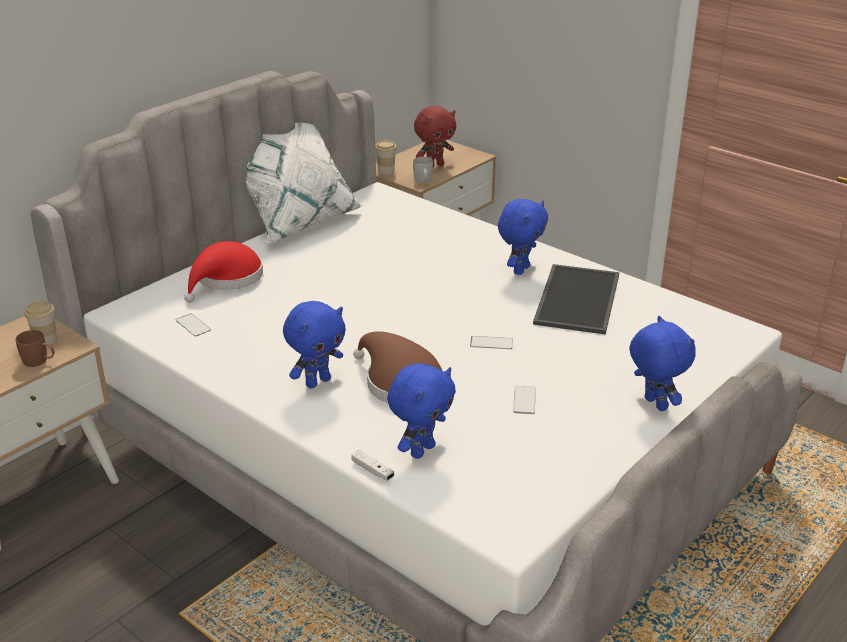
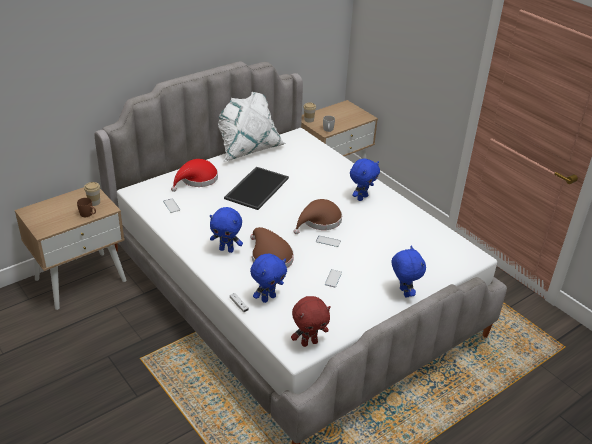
camera: 10 degrees right, 5 degrees up
(317, 382) = (227, 249): blue plush toy -> blue plush toy turned 45 degrees clockwise
(435, 166) = (338, 120): red plush toy -> red plush toy (309, 342)
(464, 314) = (319, 221): none -> brown hat
(575, 298) = (386, 220): tray -> tray (256, 187)

